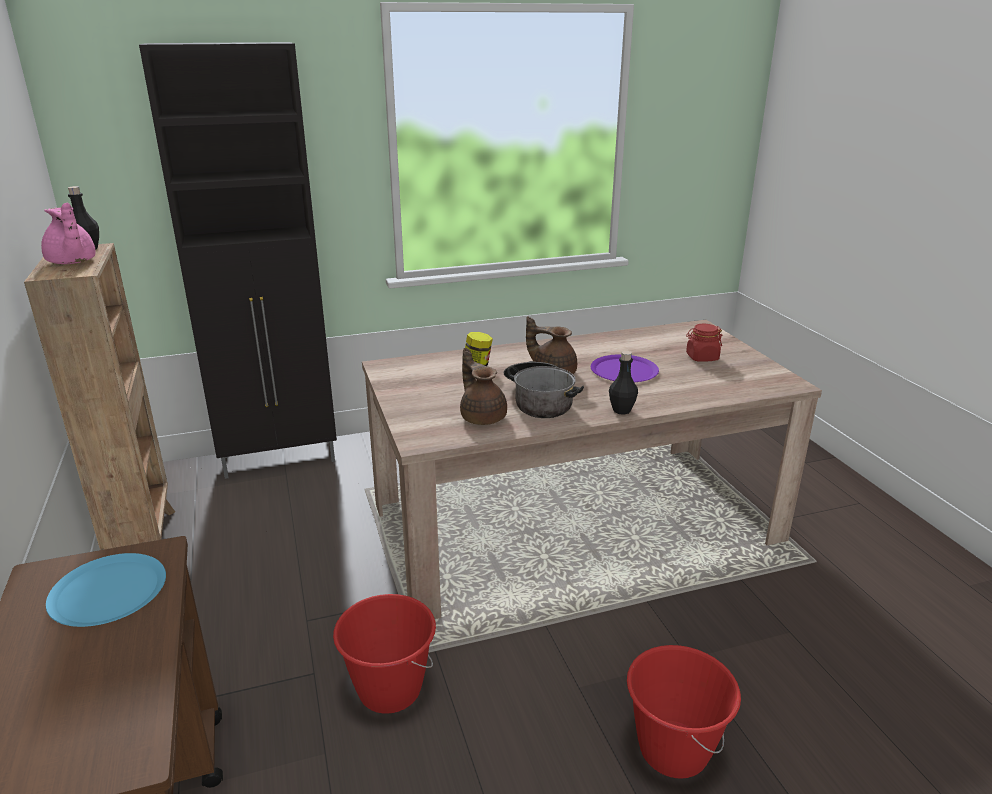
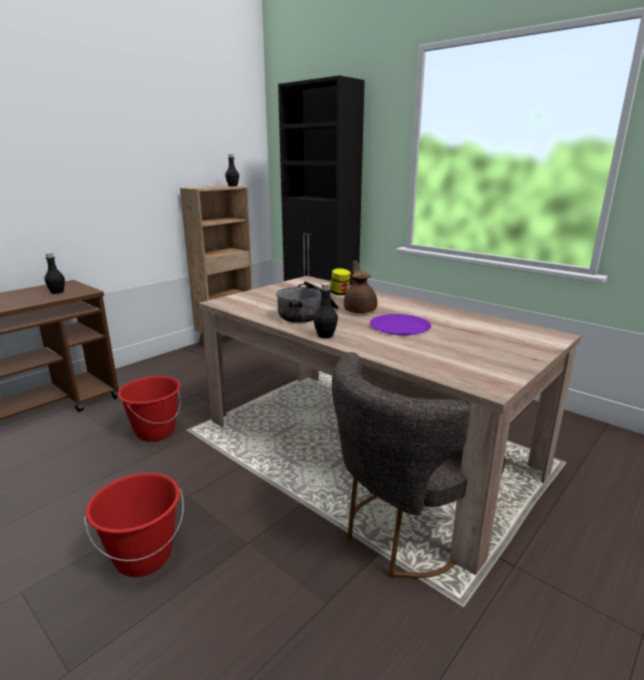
camera: 60 degrees right, 5 degrees down
(72, 262) = (210, 187): pink teapot -> none
(108, 591) = (57, 292): blue plate -> black bottle
(482, 416) = (267, 307): brown teapot -> none
(702, 357) = (479, 345): red jar -> none
(722, 555) = (403, 533): none -> grey chair

